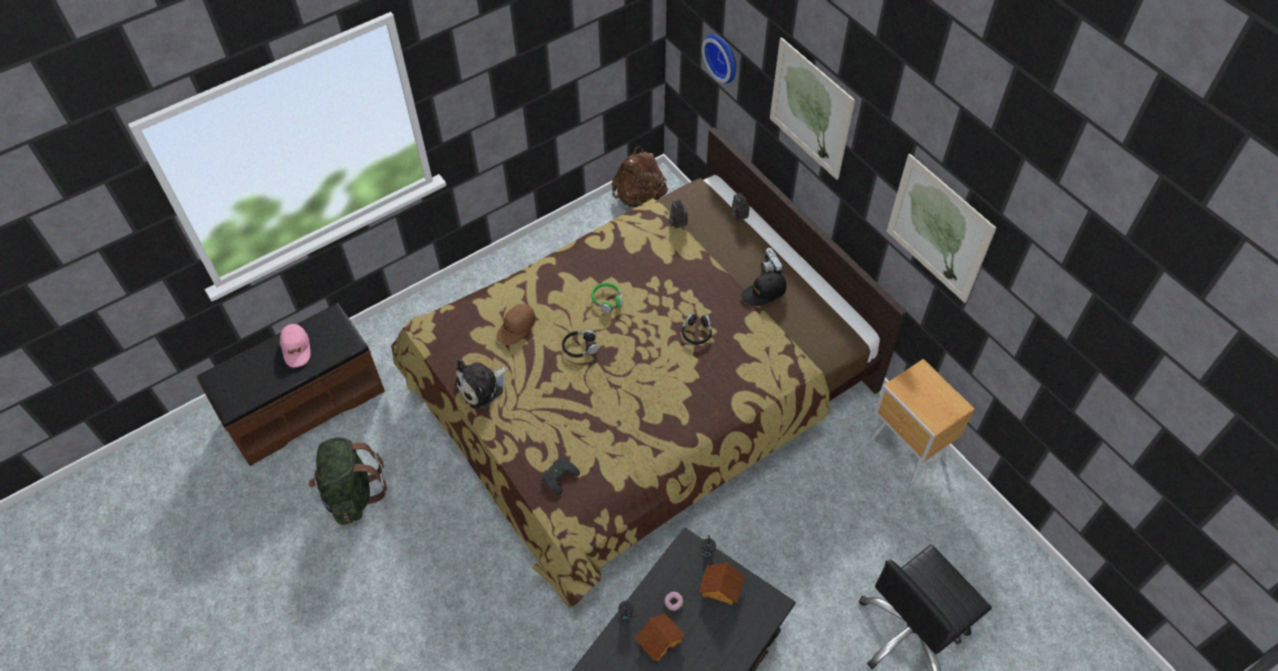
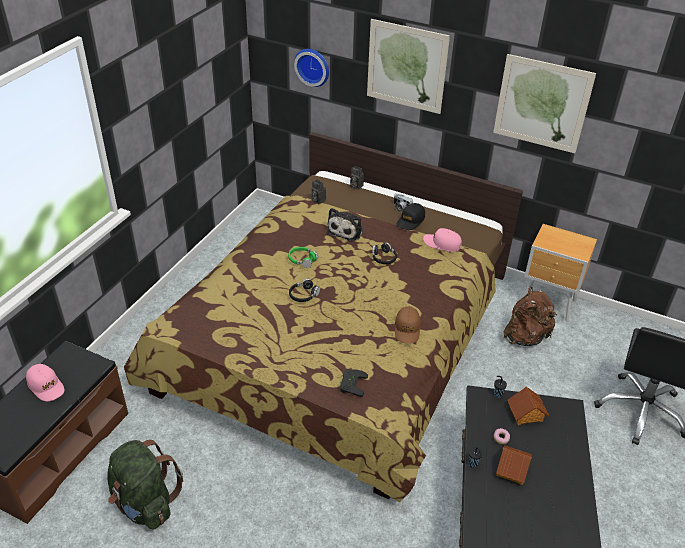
camera: 30 degrees left, 15 degrees down
(482, 387) = (243, 348): plush toy -> plush toy (346, 230)
(516, 327) = (243, 300): brown cap -> brown cap (407, 329)
(640, 198) = (256, 220): brown backpack -> brown backpack (525, 337)
(777, 339) = (442, 243): none -> pink cap

